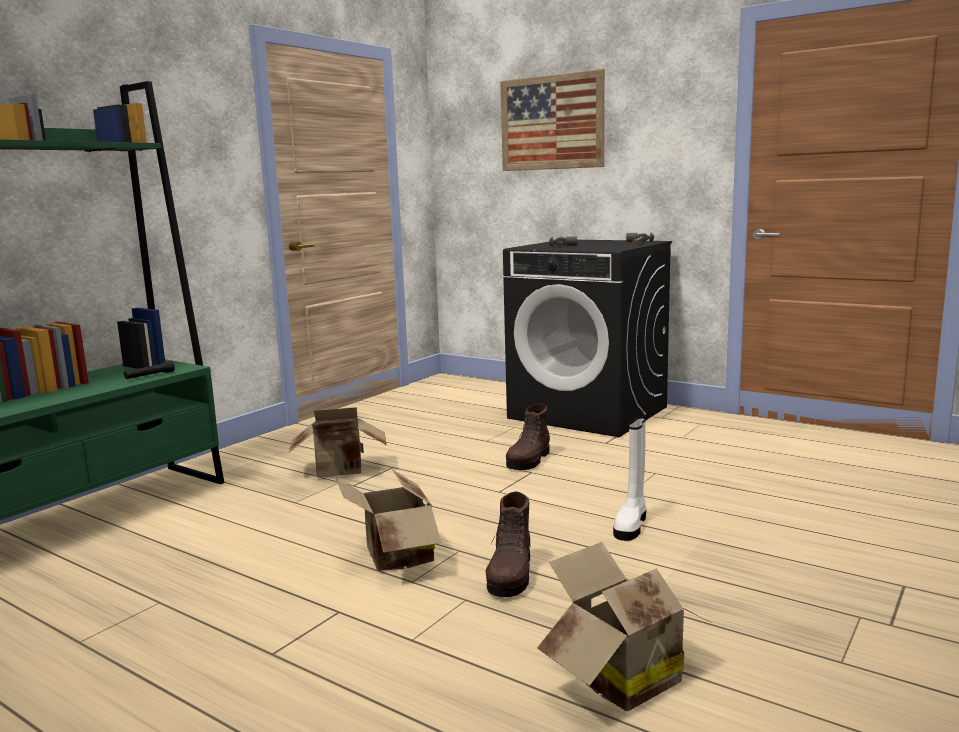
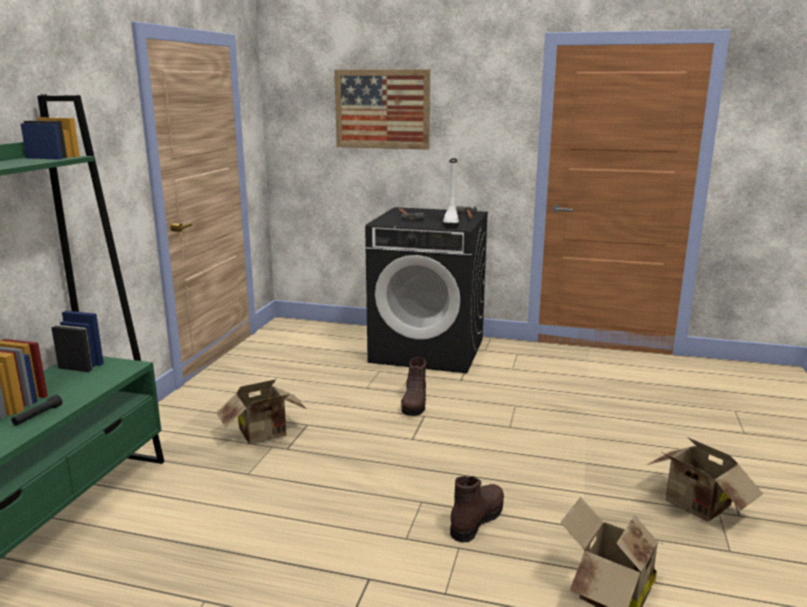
camera: 20 degrees left, 5 degrees up
(149, 376) = (104, 380): black flashlight -> black flashlight (38, 416)
(394, 558) = (376, 518): cardboard box -> cardboard box (696, 507)
(510, 576) = (477, 519): brown boot -> brown boot turned 135 degrees counterclockwise
(631, 525) = (530, 457): white boot -> white boot (451, 224)

